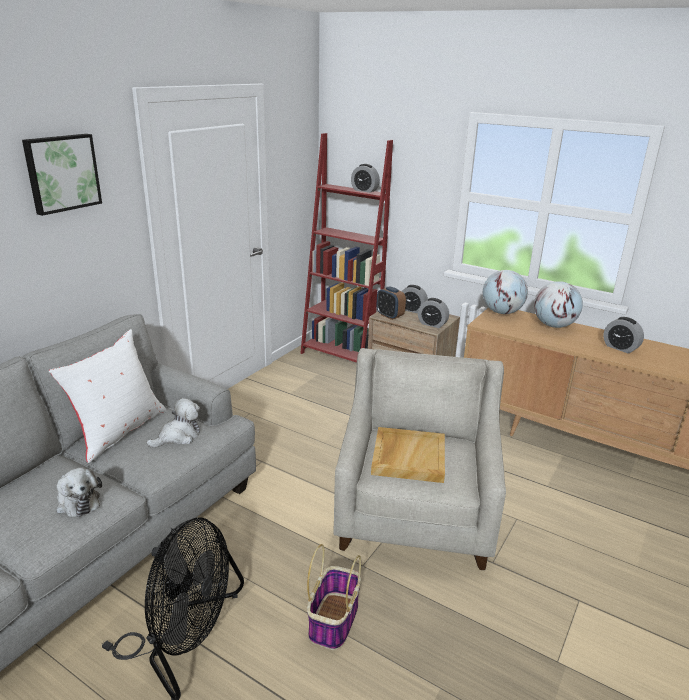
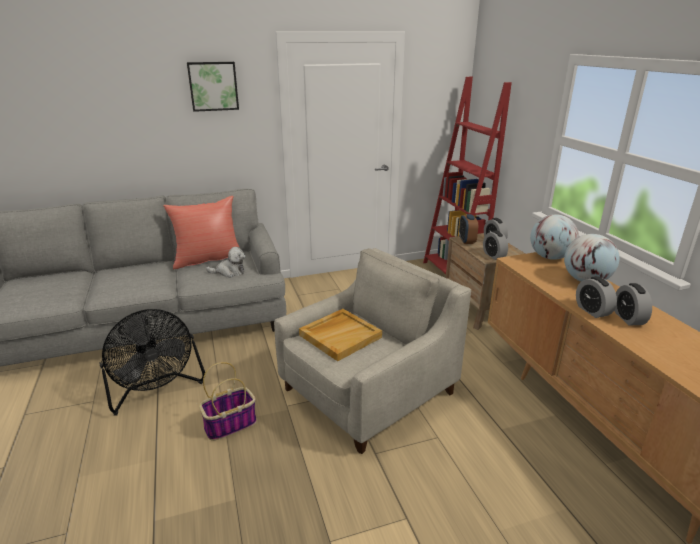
camera: 40 degrees right, 0 degrees up
(77, 501) = (142, 284): plush toy -> none
(118, 431) = (208, 259): white pillow -> red pillow
(364, 190) = (486, 128): alarm clock -> alarm clock (592, 311)

